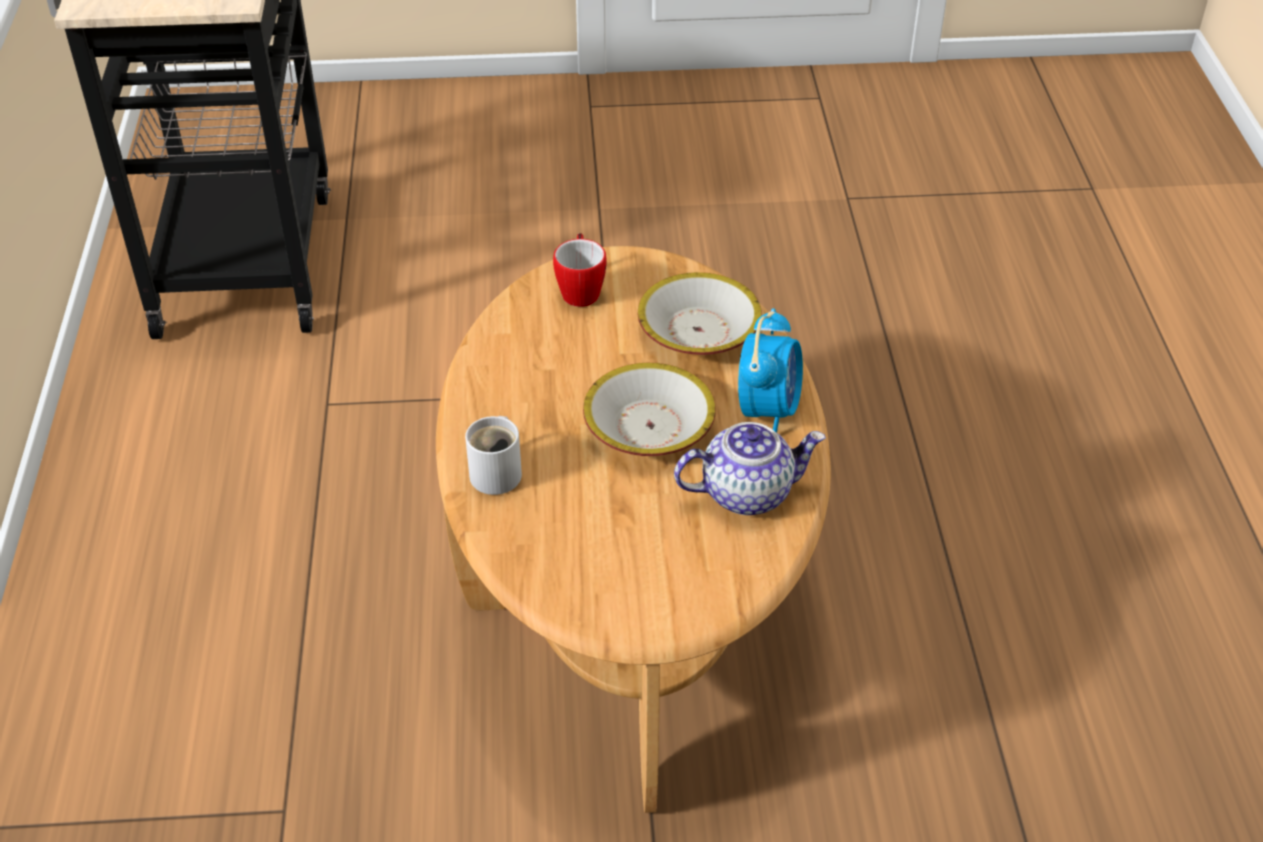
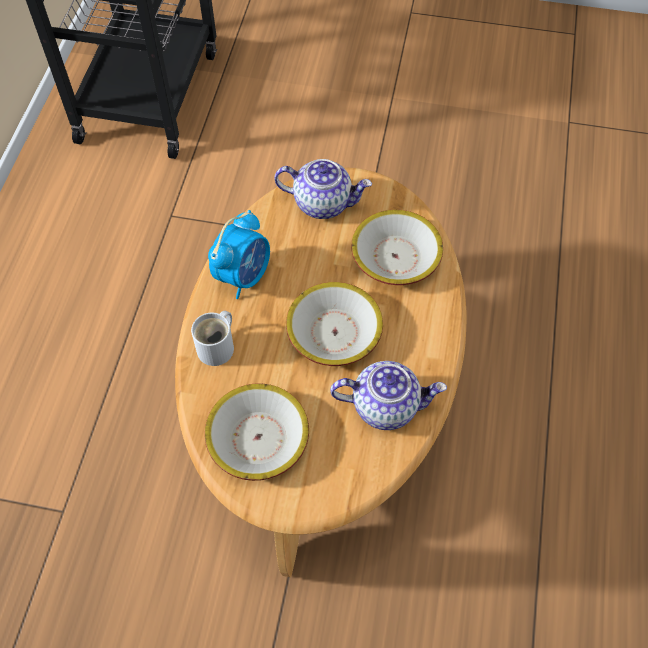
camera: 15 degrees right, 15 degrees up
(580, 289) = (323, 203): mug -> teapot
(591, 561) = (258, 438): none -> bowl
(768, 410) = (424, 337): alarm clock -> alarm clock (243, 275)

